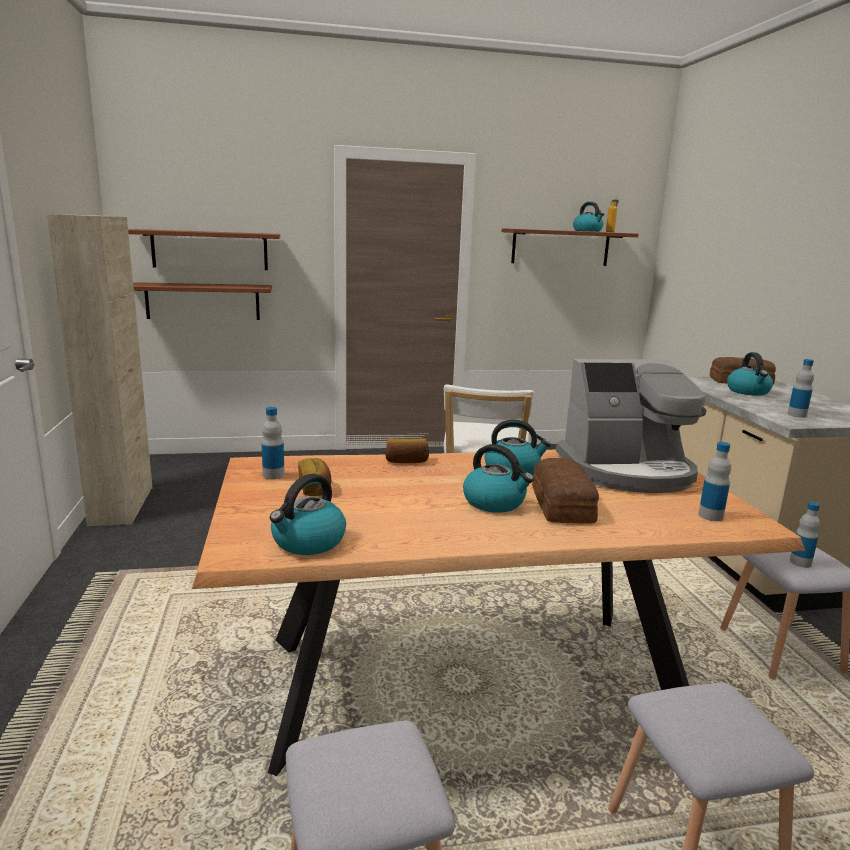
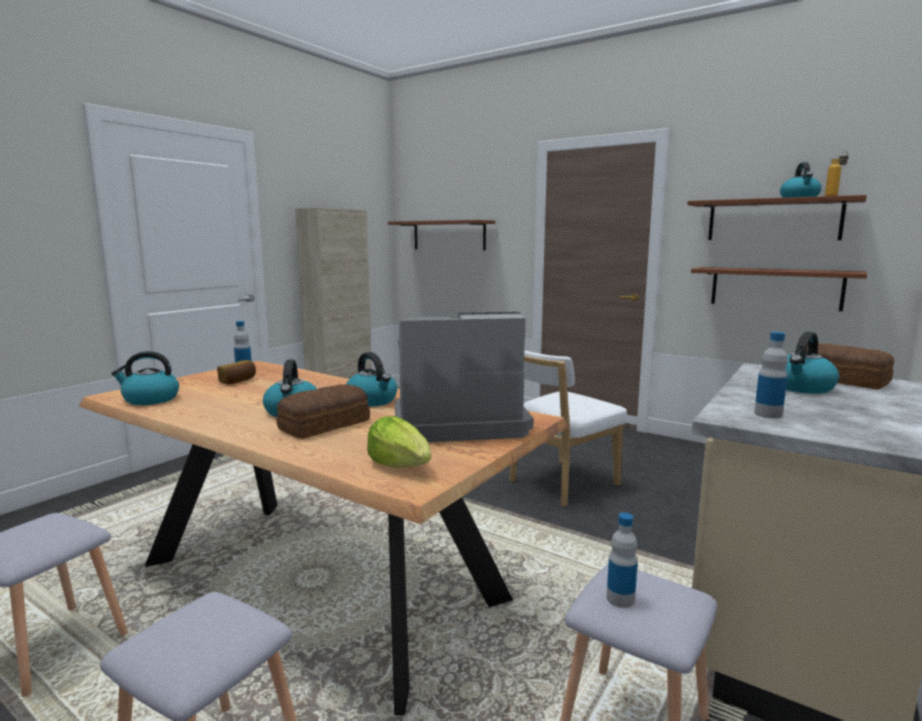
camera: 45 degrees right, 5 degrees down
(203, 301) = (443, 275): brown shelf -> brown shelf (775, 288)
(406, 461) = (330, 381): bread -> none
(627, 471) = (457, 423): coffee machine -> coffee machine turned 135 degrees clockwise
(710, 516) = (401, 465): bottle -> lettuce

